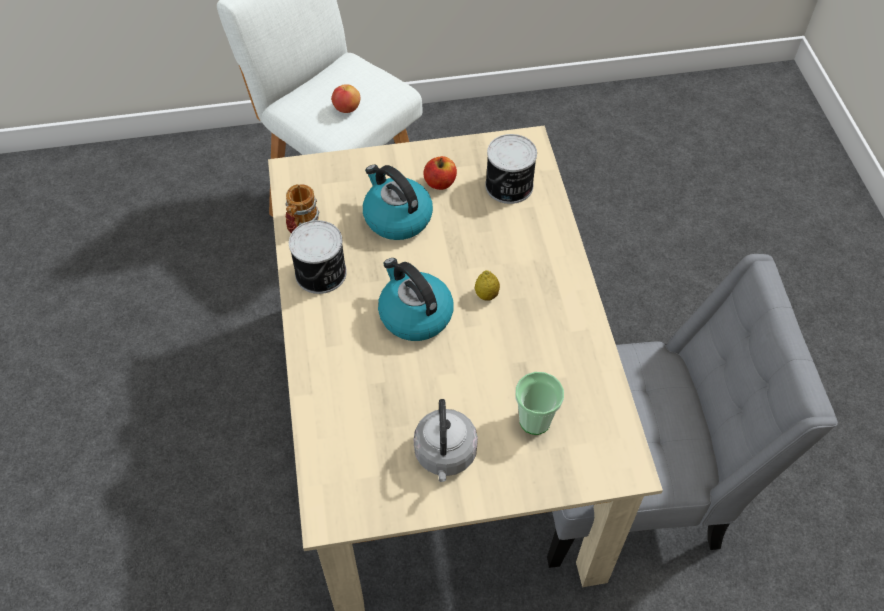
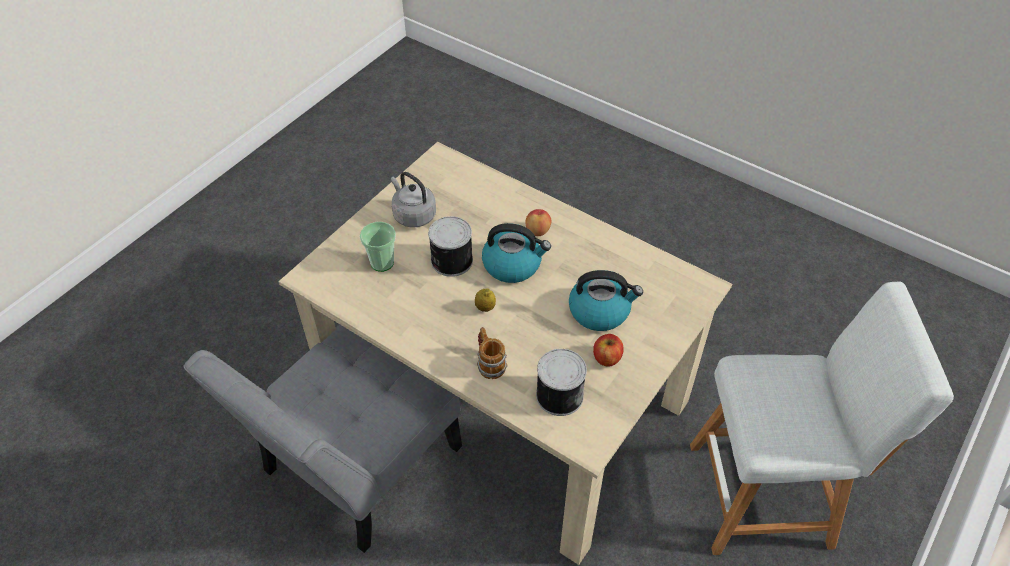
camera: 135 degrees right, 5 degrees down
(301, 223) = (649, 262): mug -> mug (489, 363)
(322, 274) = (594, 245): can -> can (450, 260)
(346, 108) = (767, 392): apple -> apple (537, 231)

